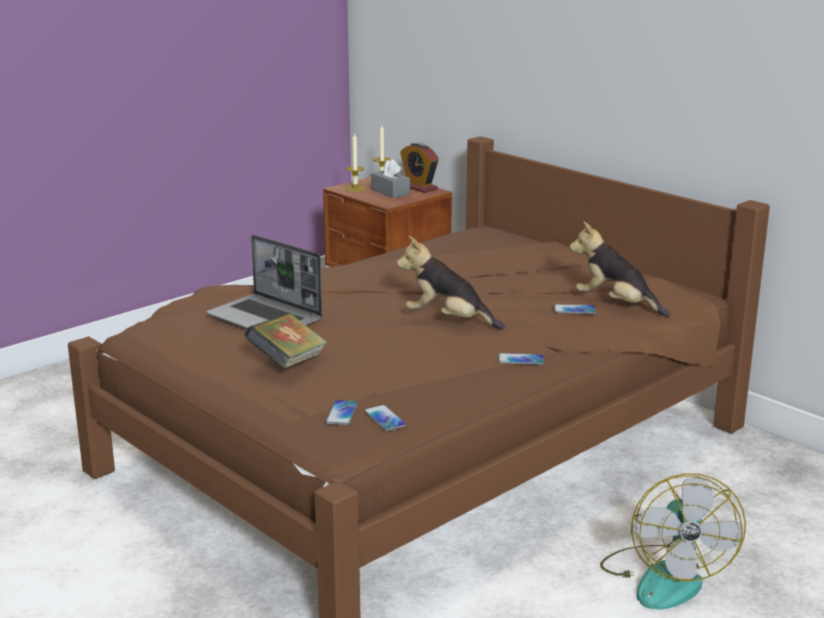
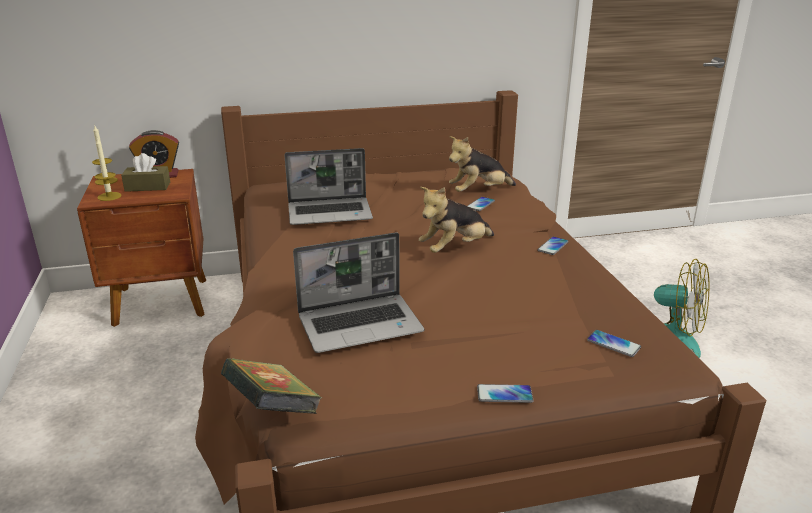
camera: 60 degrees left, 5 degrees up
(287, 363) = (481, 341): book -> book (273, 410)
(384, 419) = (633, 327): phone -> phone (504, 394)
(390, 192) = (147, 187): grey tissue box -> brown tissue box
(454, 261) = (330, 213): none -> laptop

